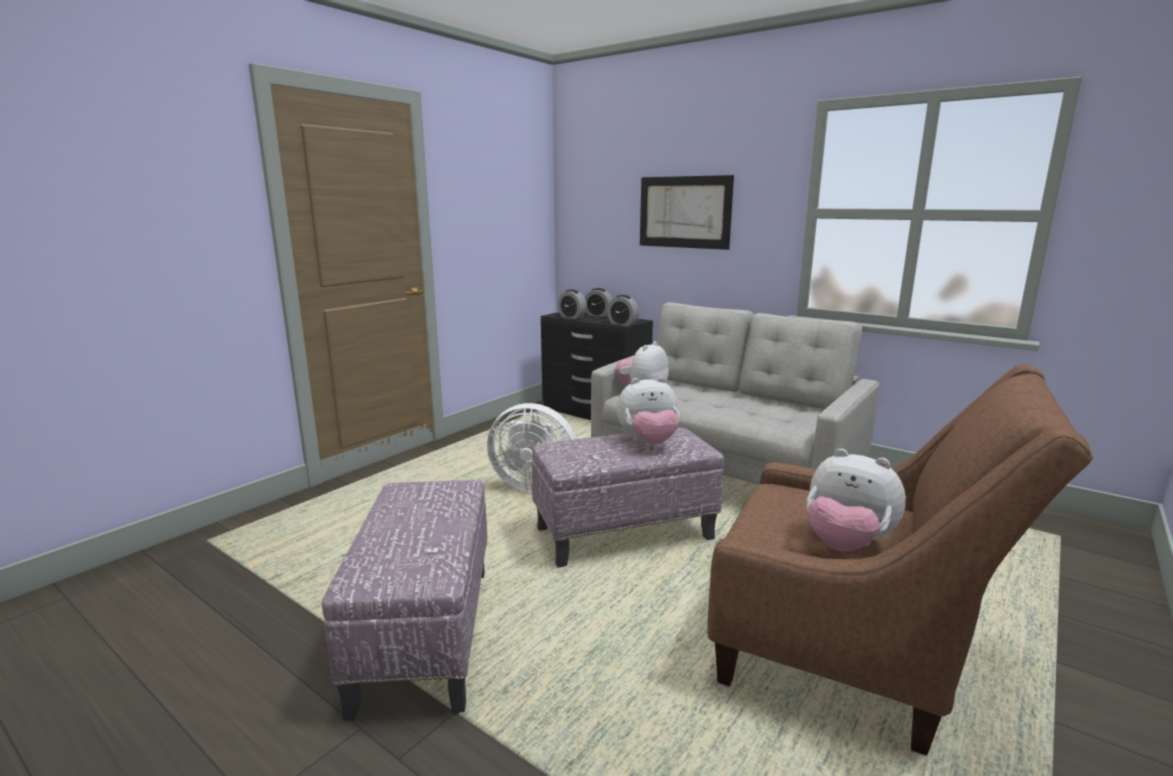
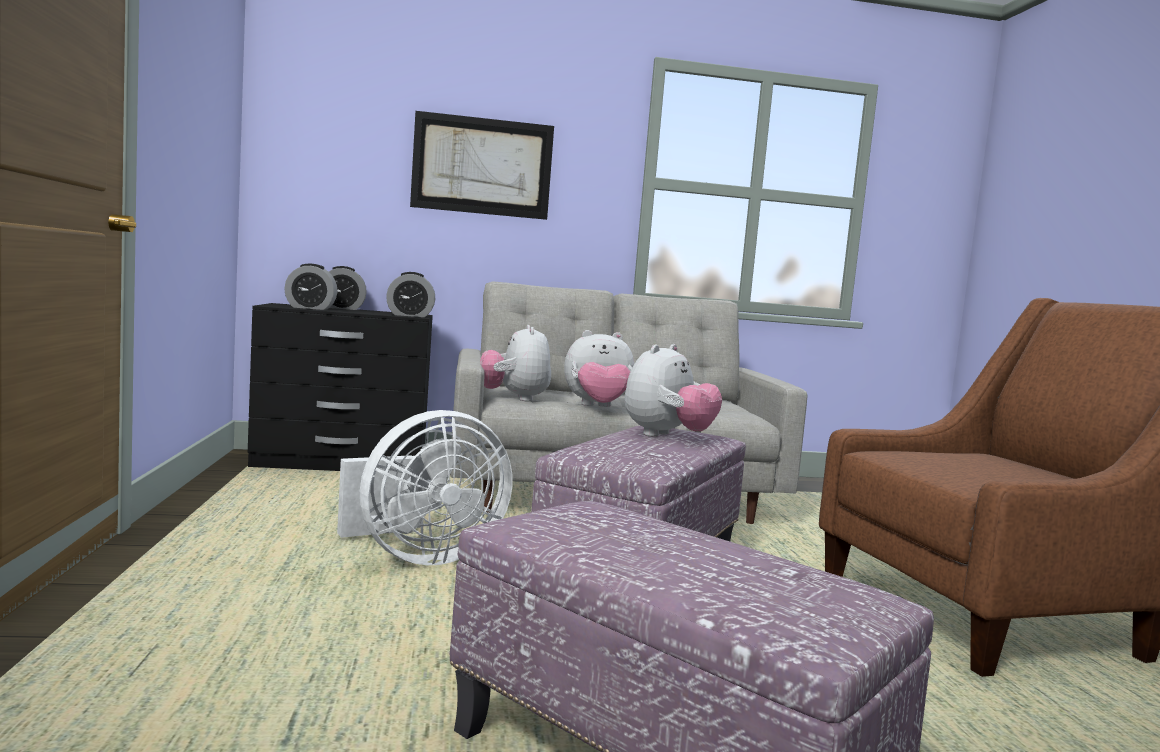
camera: 45 degrees left, 10 degrees down
(846, 545) = (1027, 477): plush toy -> plush toy (597, 407)

